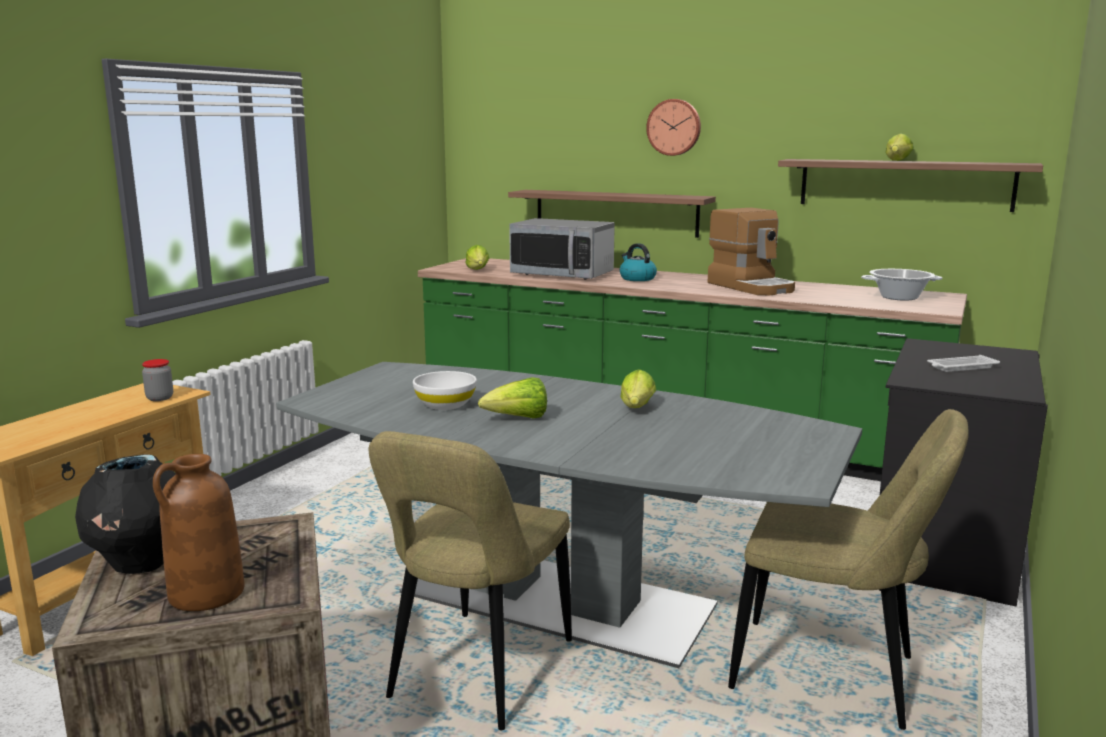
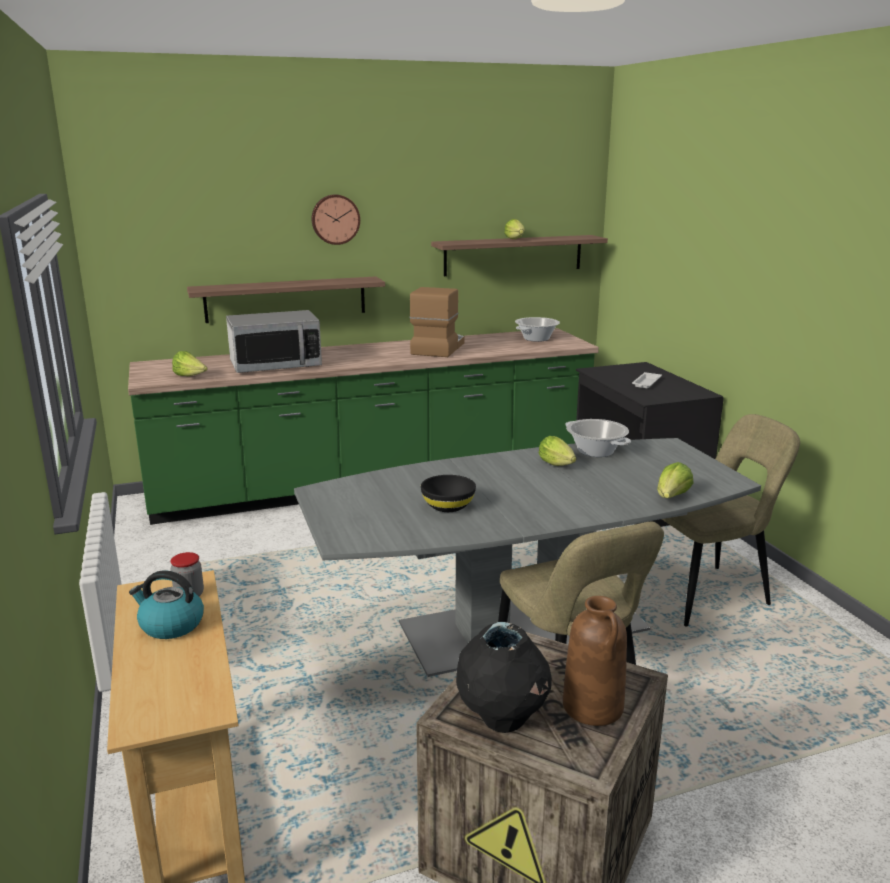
camera: 45 degrees left, 5 degrees up
(445, 405) = (448, 506): white bowl -> black bowl
(518, 419) = (518, 498): lettuce -> lettuce (672, 498)
(637, 278) = (343, 357): kettle -> kettle (170, 625)
(715, 410) = (596, 451): none -> cooking pot
(752, 287) = (437, 348): coffee machine -> coffee machine turned 90 degrees counterclockwise

